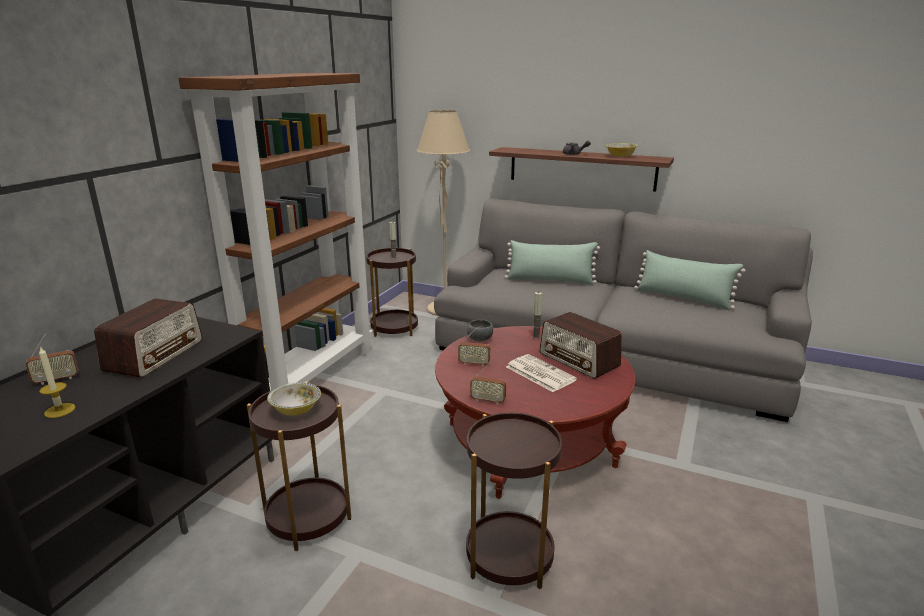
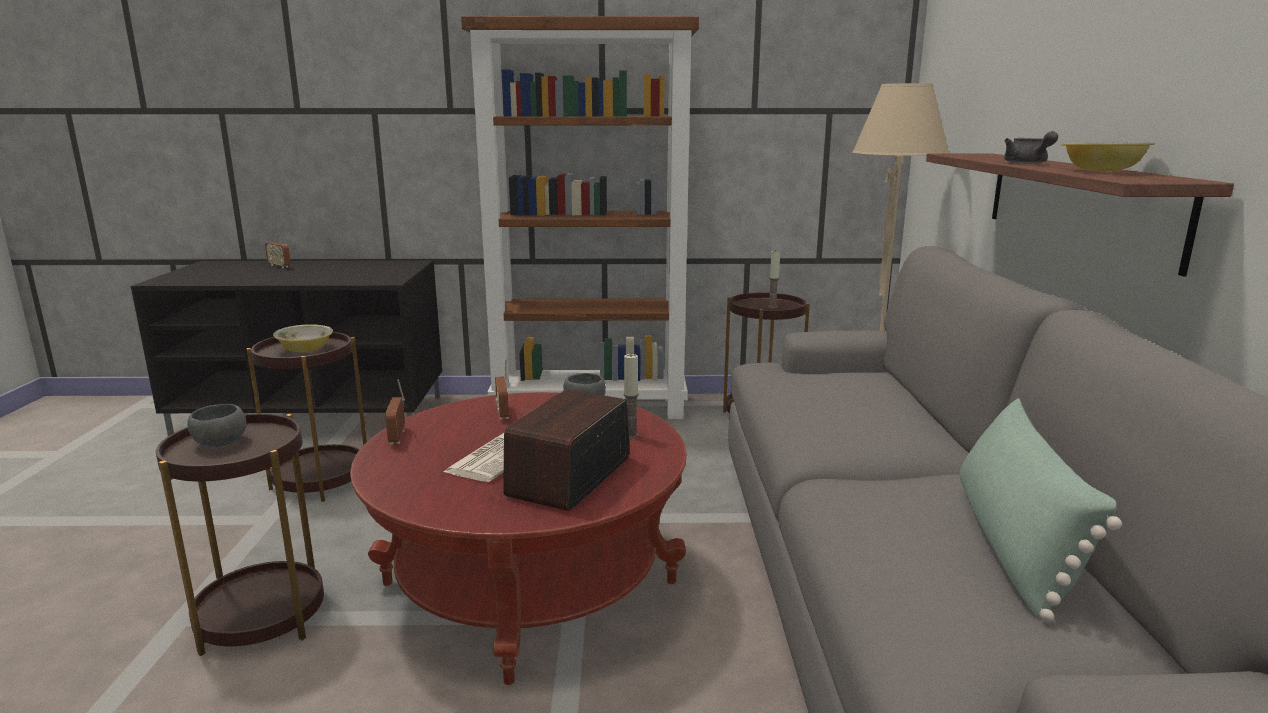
camera: 65 degrees right, 5 degrees down
(59, 410) = (227, 276): candle -> none
(155, 355) = (331, 274): radio -> none
(504, 449) = (219, 443): none -> grey bowl
(550, 280) = (883, 406): green pillow -> none

